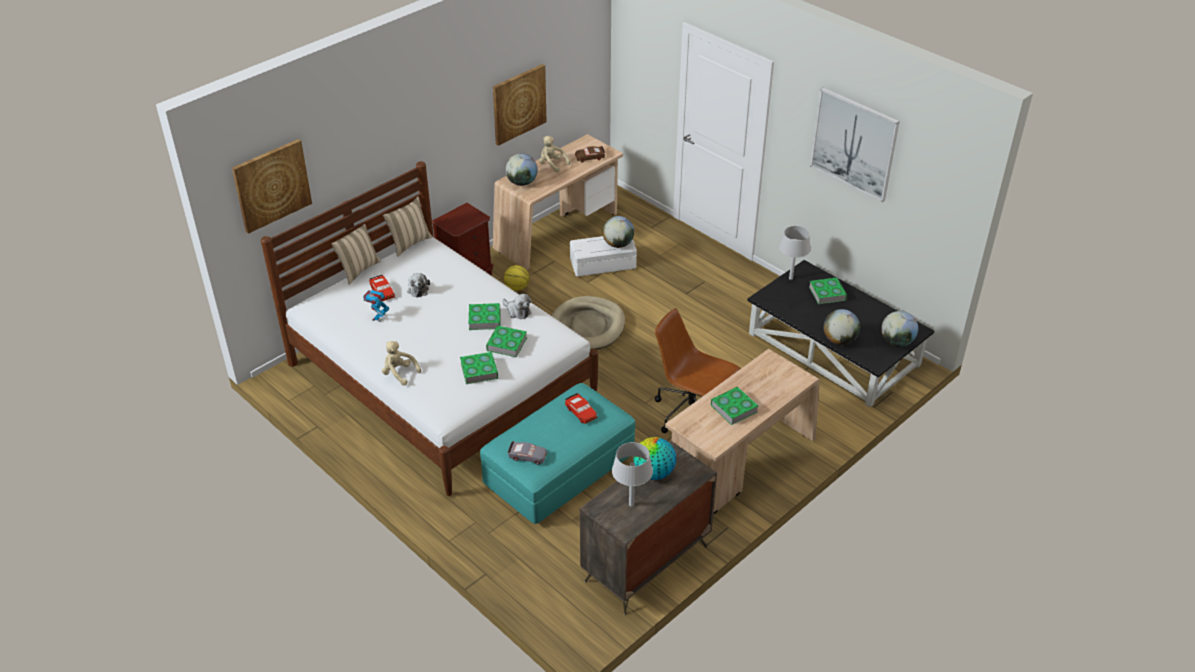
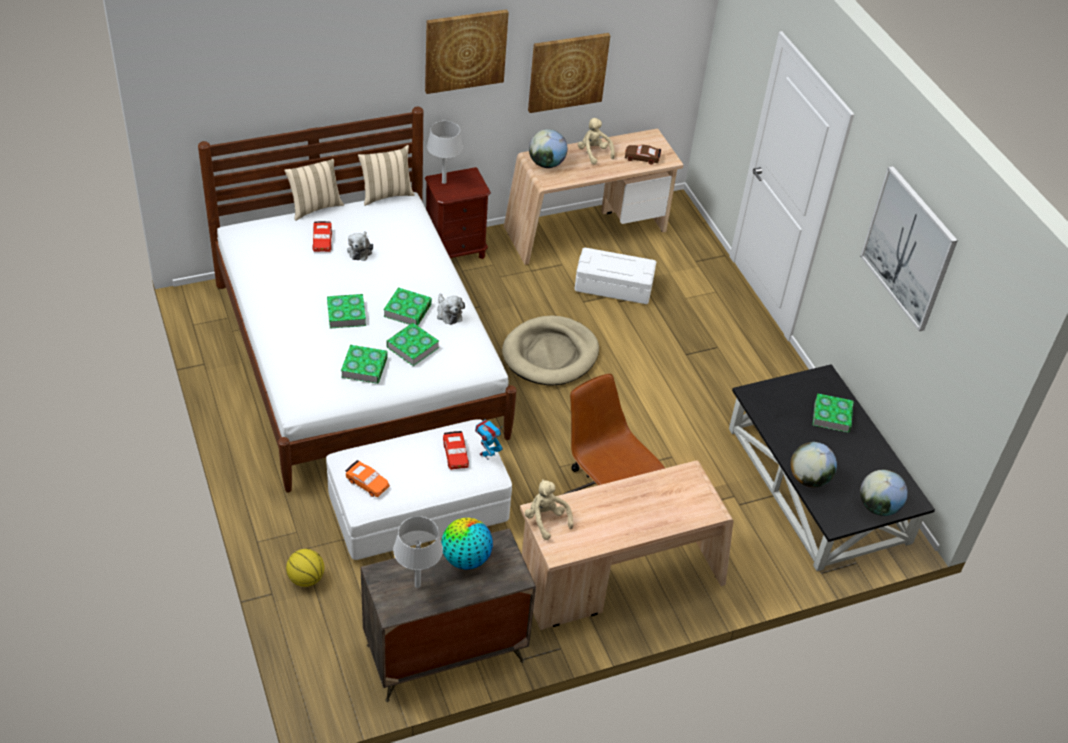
camera: 20 degrees right, 5 degrees up
(272, 185) = (223, 87): picture -> picture (465, 50)
(378, 318) = (299, 269): toy robot -> toy robot (487, 454)
(399, 373) = (281, 340): beige plush toy -> beige plush toy (546, 520)
(516, 288) = (502, 281): basketball -> basketball (306, 578)
(527, 456) = (367, 483): grey toy car -> orange toy car
(559, 471) = (418, 509): turquoise ottoman -> white ottoman
(618, 244) = (633, 270): globe -> none
(734, 408) = (608, 517): book -> book (346, 314)
(791, 278) = (800, 381): grey table lamp -> grey table lamp (444, 182)

